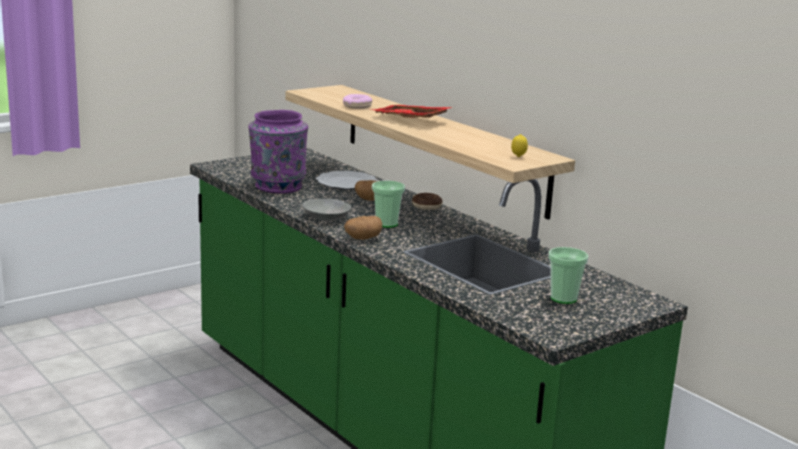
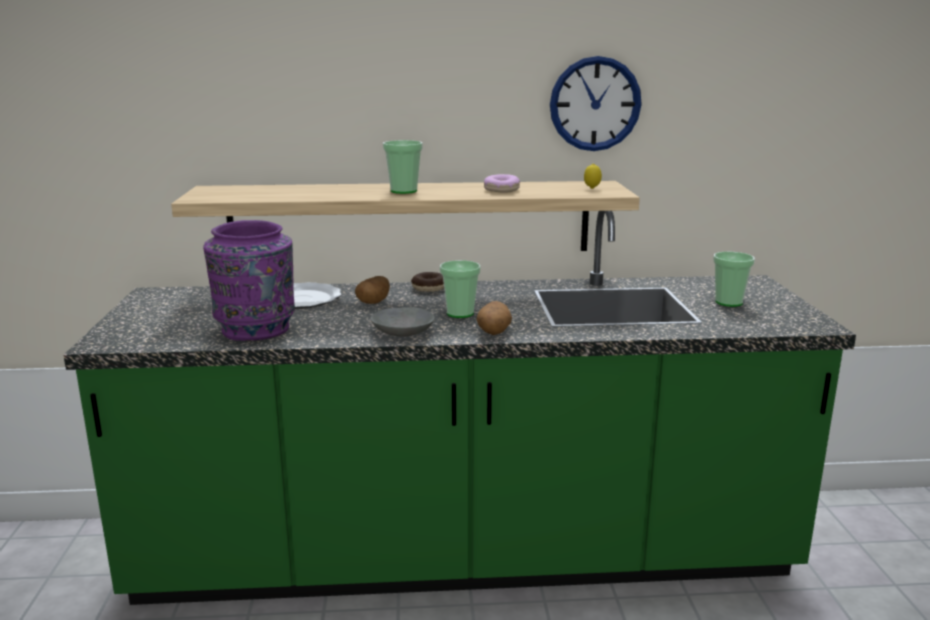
camera: 55 degrees left, 0 degrees up
(357, 106) = (310, 195): donut -> donut (501, 190)
(409, 120) = (403, 191): red tray -> cup
(564, 82) = (595, 104): none -> wall clock

